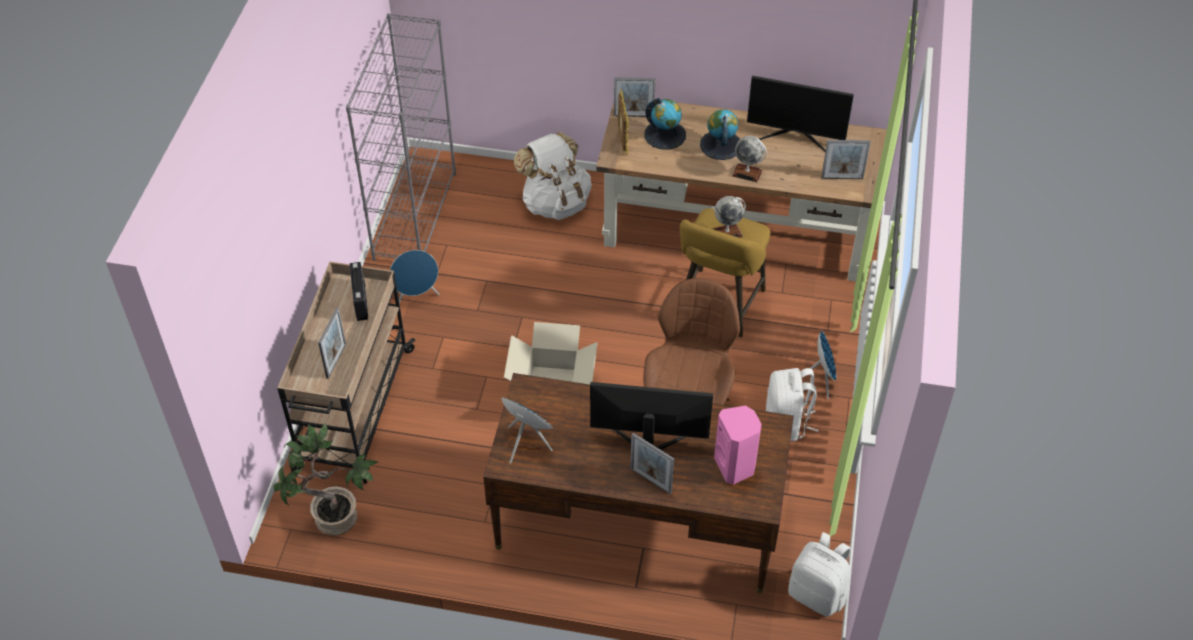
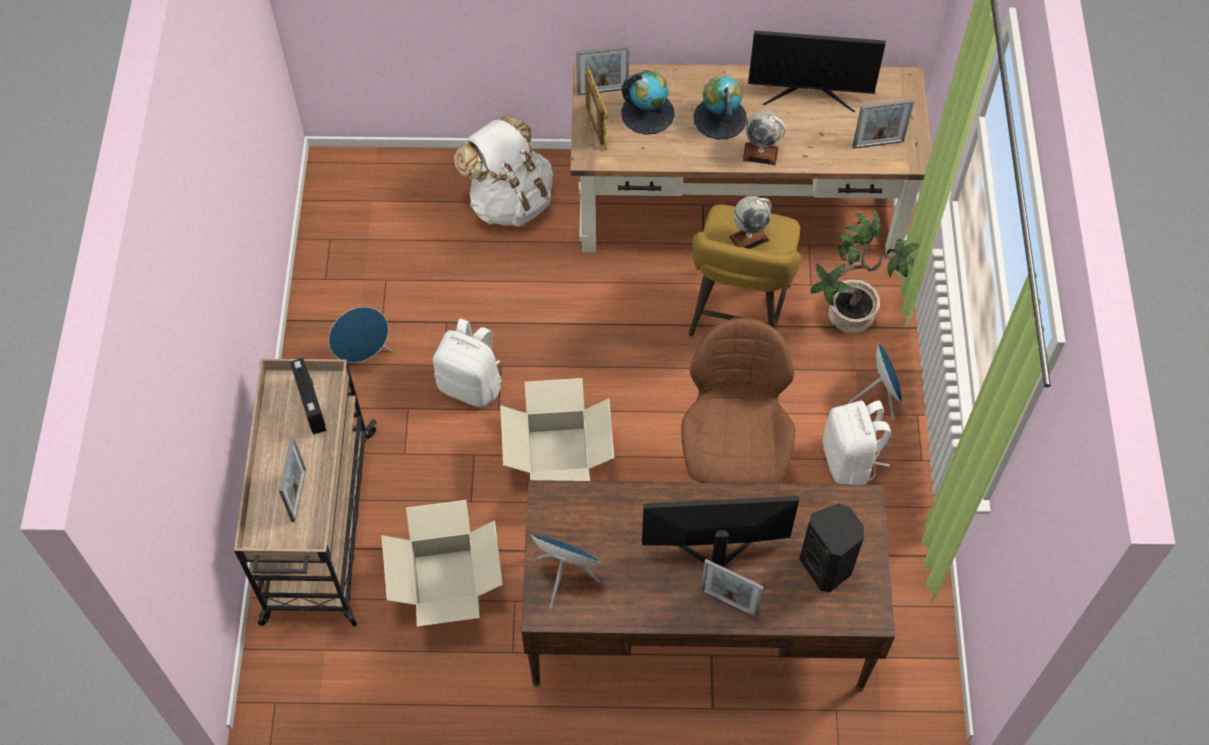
camera: 10 degrees left, 10 degrees up
(335, 519) = (327, 680): potted plant -> potted plant (851, 316)
(415, 215) = (336, 243): grey bookcase -> none
(443, 465) = (446, 585): none -> cardboard box
(735, 466) = (827, 566): pink speaker -> black speaker
(817, 594) = (928, 680): white backpack -> white backpack (471, 385)

